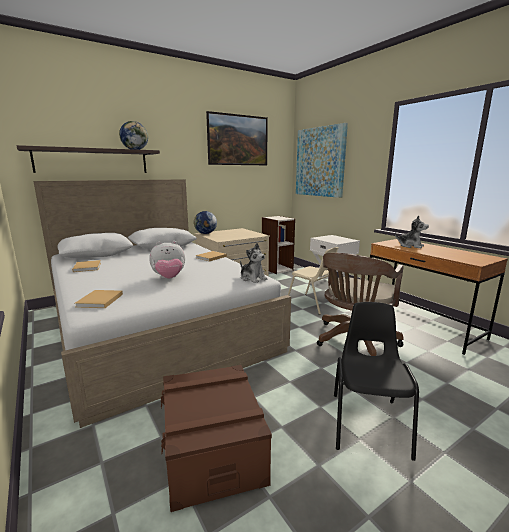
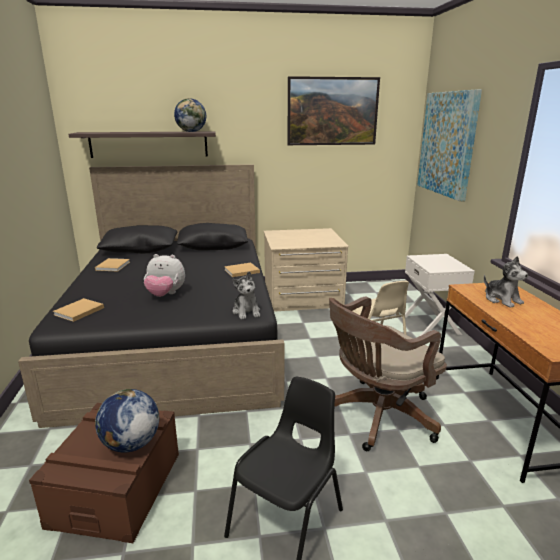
camera: 25 degrees right, 5 degrees up
(156, 325) = (177, 337): white bed -> black bed
(205, 233) = (274, 233): globe -> globe (131, 444)
(277, 269) = (376, 287): bookcase -> none

